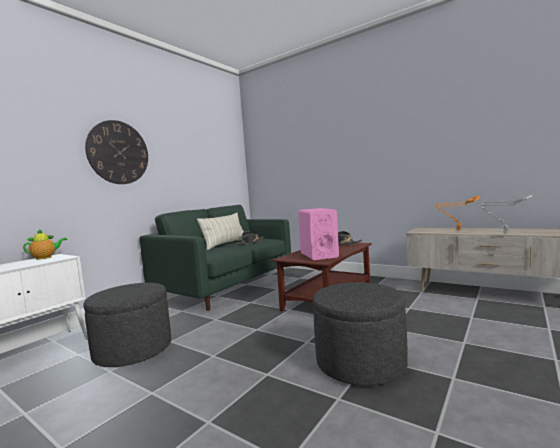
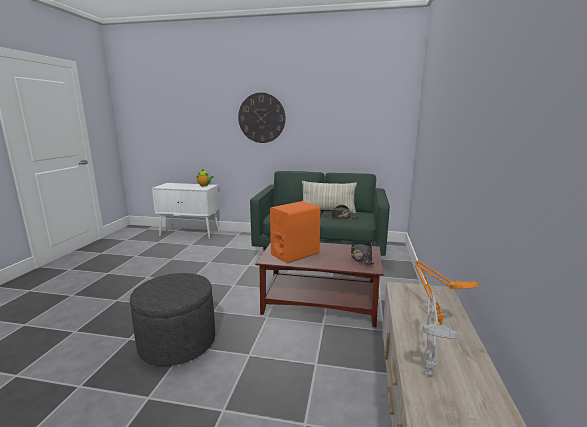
camera: 65 degrees right, 10 degrees up
(133, 350) = (196, 255): grey ottoman -> none
(319, 255) = (295, 254): pink speaker -> orange speaker

